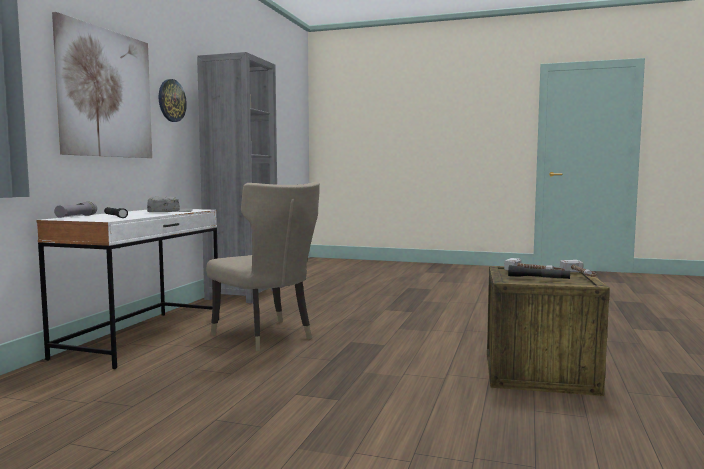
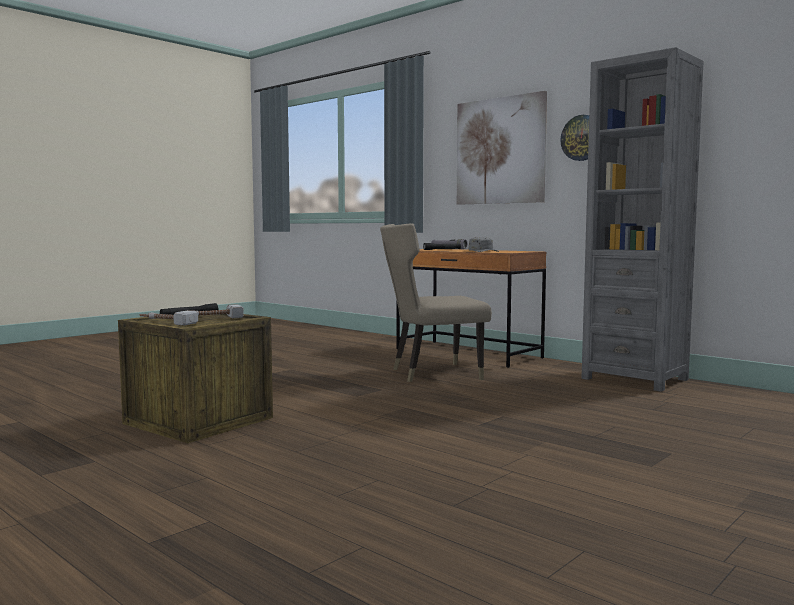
camera: 115 degrees right, 0 degrees up
(143, 338) = (467, 353): white desk -> brown desk

